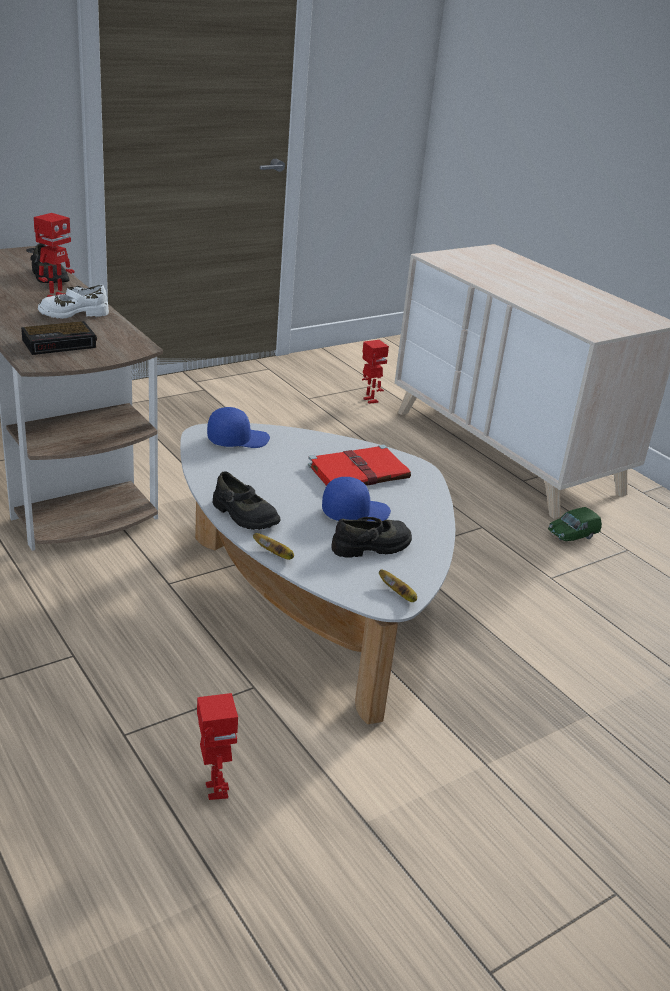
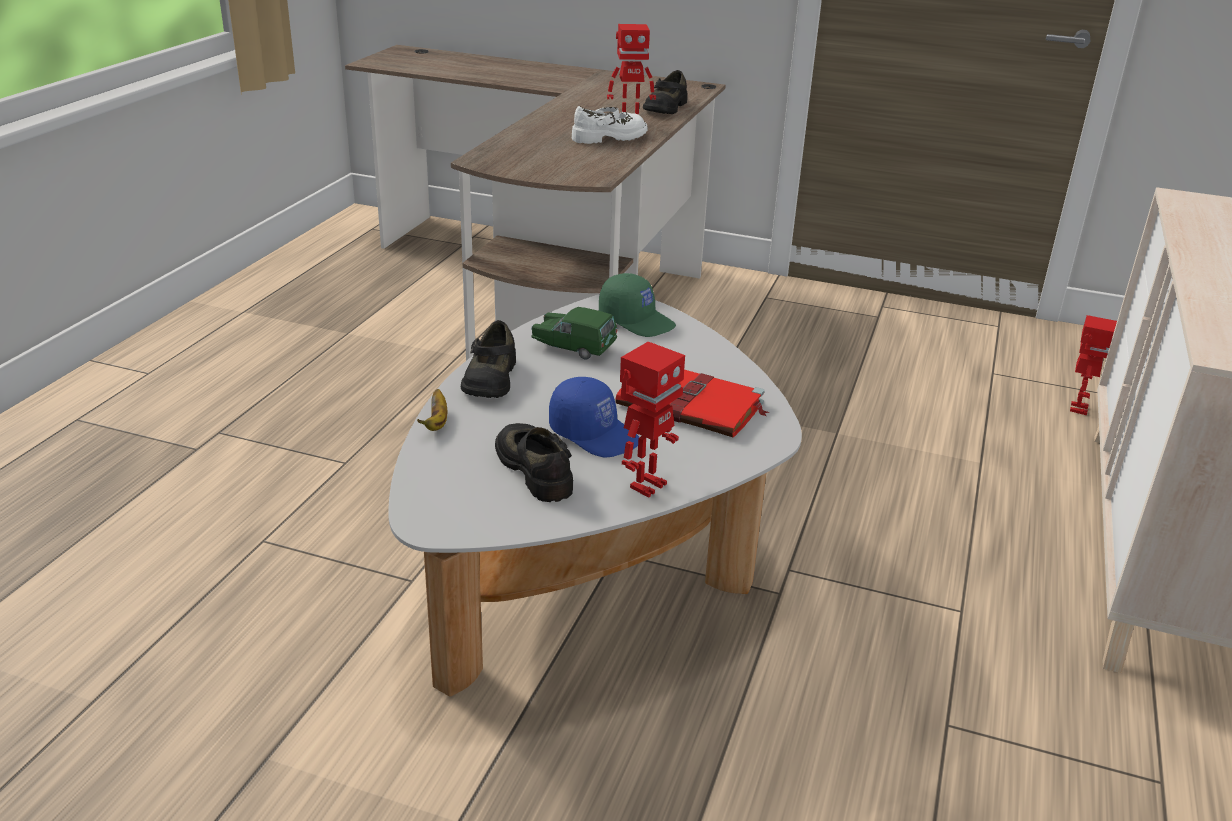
camera: 55 degrees right, 0 degrees up
(60, 343) = (535, 154): alarm clock -> none
(73, 313) = (610, 137): white shoe -> white shoe turned 120 degrees clockwise
(215, 790) = (230, 629): toy robot -> toy robot (646, 485)
(237, 439) = (637, 321): blue cap -> green cap
(372, 546) = (536, 469): black shoe -> black shoe turned 150 degrees counterclockwise
(399, 595) = (454, 522): banana -> none
(572, 536) = (1091, 705): green toy car -> green toy car (573, 348)

